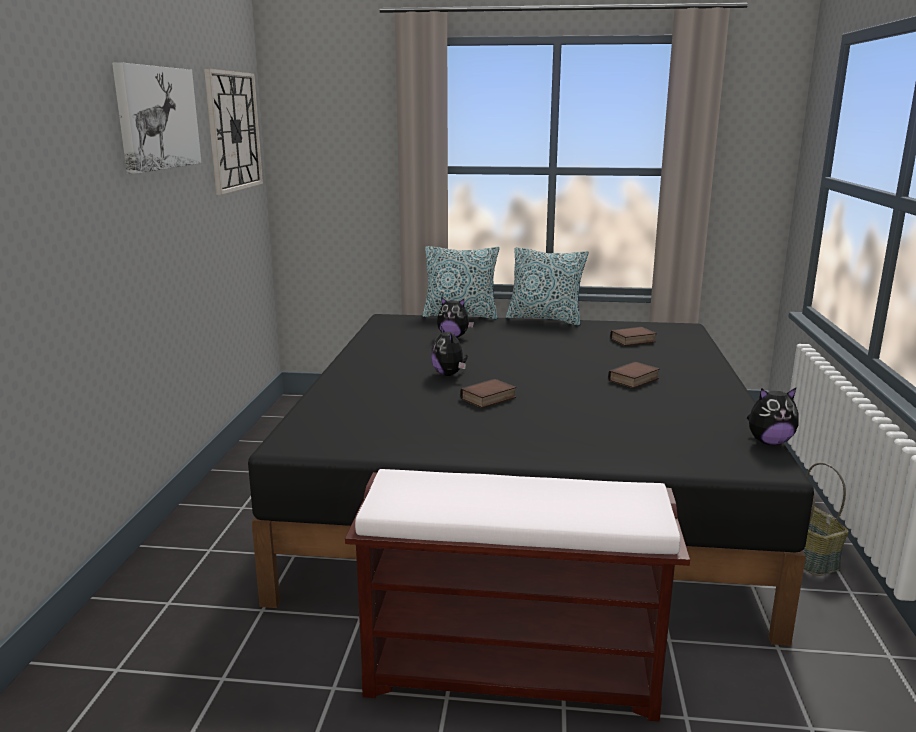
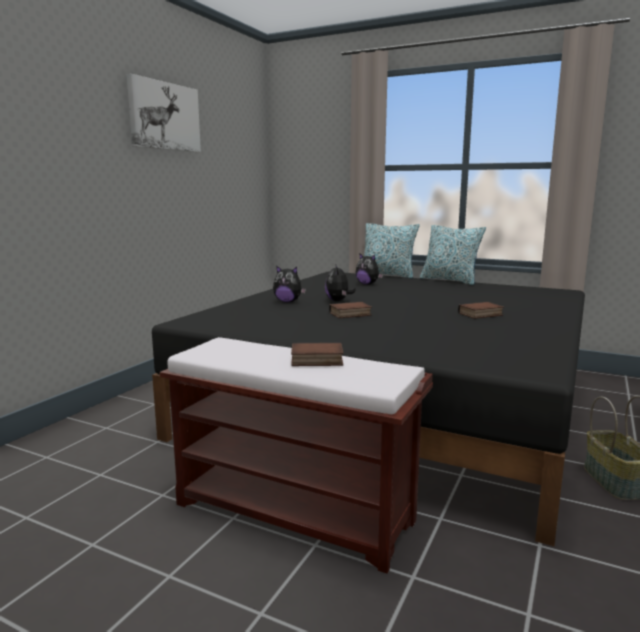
camera: 20 degrees right, 5 degrees down
(233, 131) = (238, 139): wall clock -> none
(633, 341) = (507, 295): book -> book (316, 360)
(769, 442) = (558, 358): plush toy -> plush toy (288, 302)

